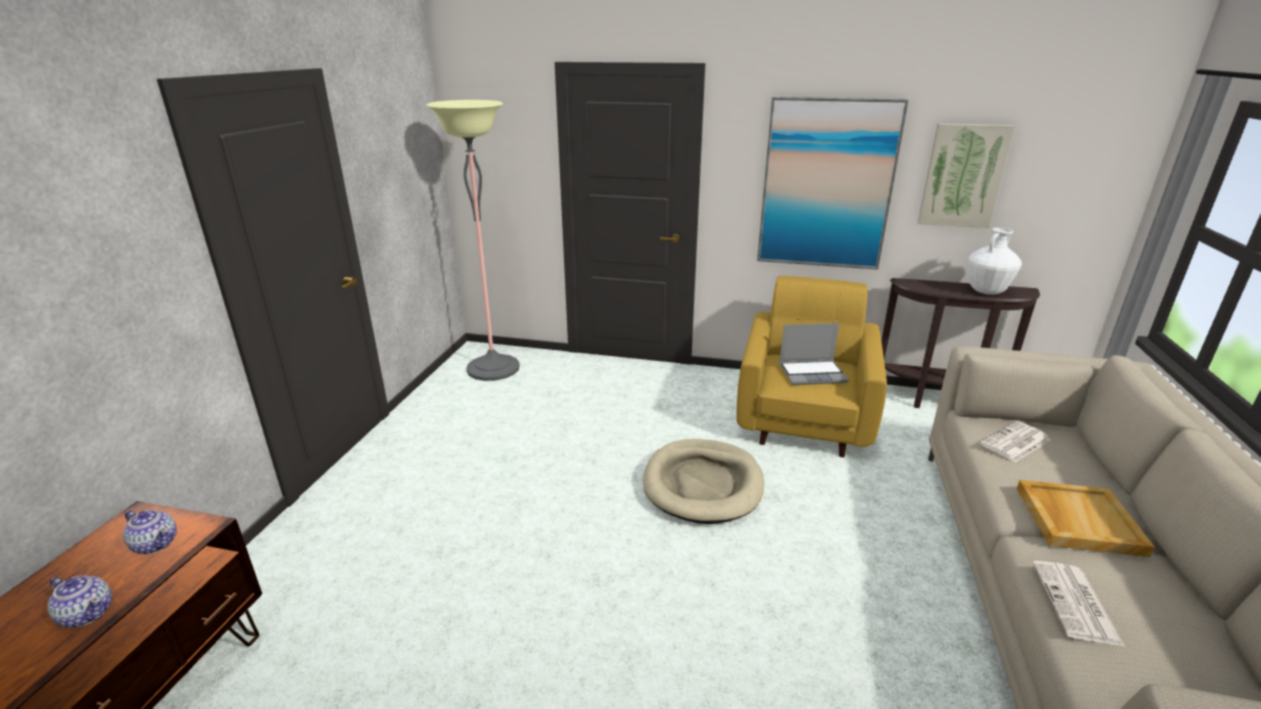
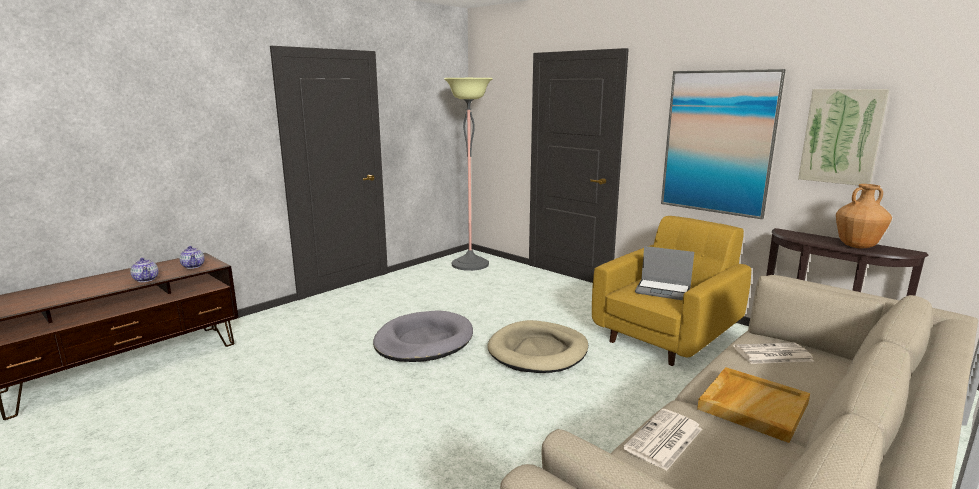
camera: 30 degrees right, 10 degrees down
(555, 518) = (424, 341): none -> grey dog bed
(986, 292) = (857, 246): white vase -> brown vase

